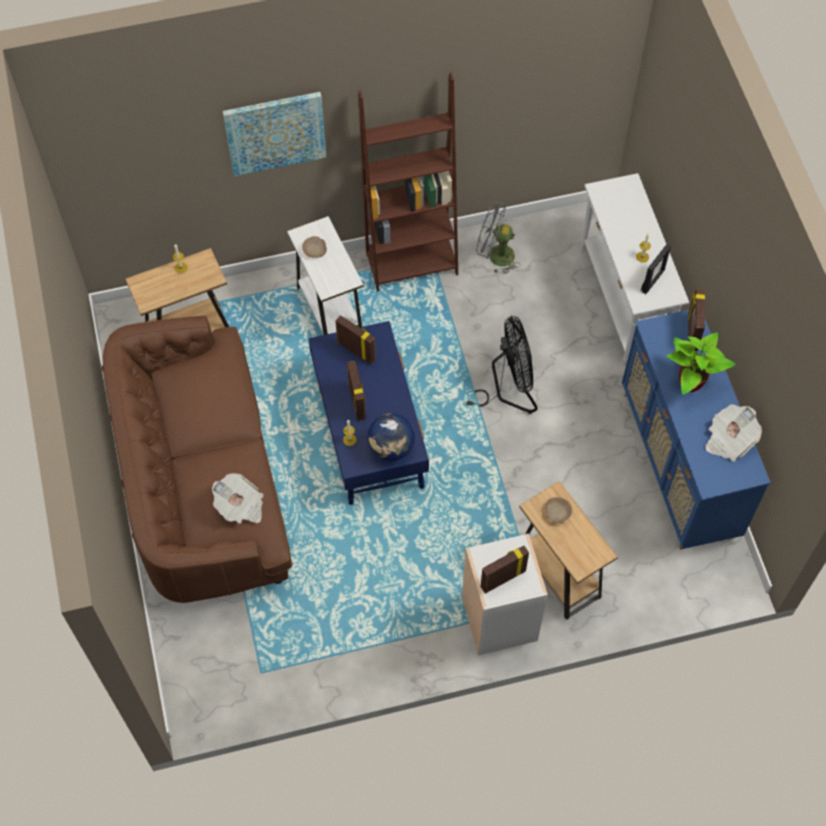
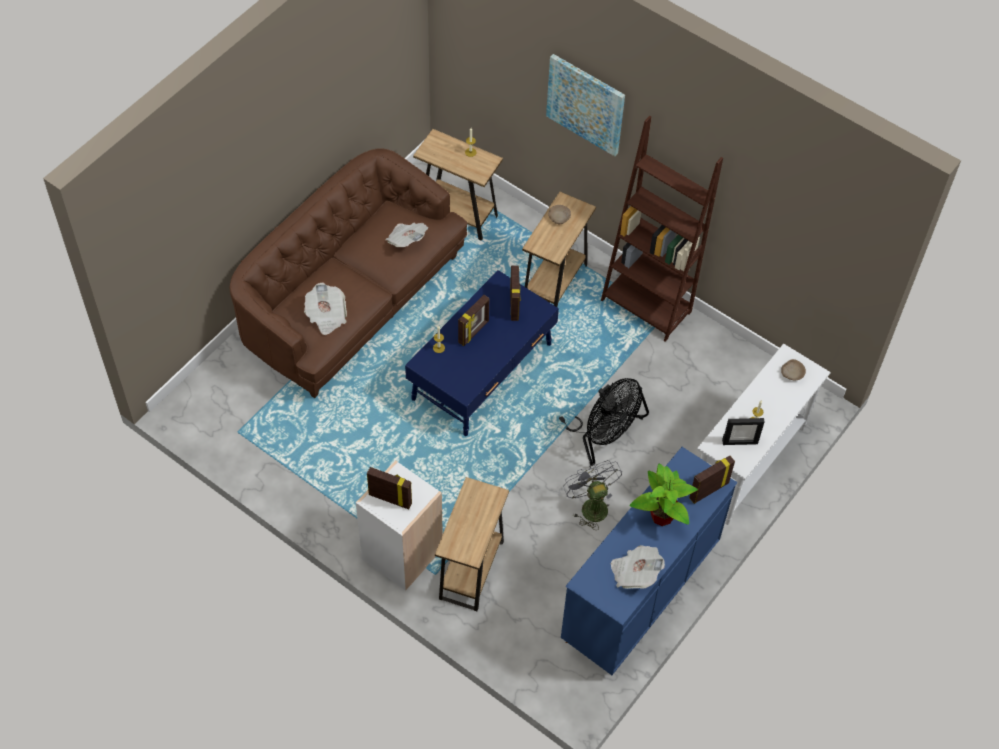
camera: 50 degrees right, 5 degrees down
(217, 385) = (406, 240): none -> newspaper
(330, 313) = (554, 284): white side table -> brown side table
(391, 448) = (455, 377): globe -> none
(495, 255) = (706, 354): grey fan -> grey fan (590, 505)
(557, 513) = (481, 505): beige bowl -> beige bowl (792, 373)

